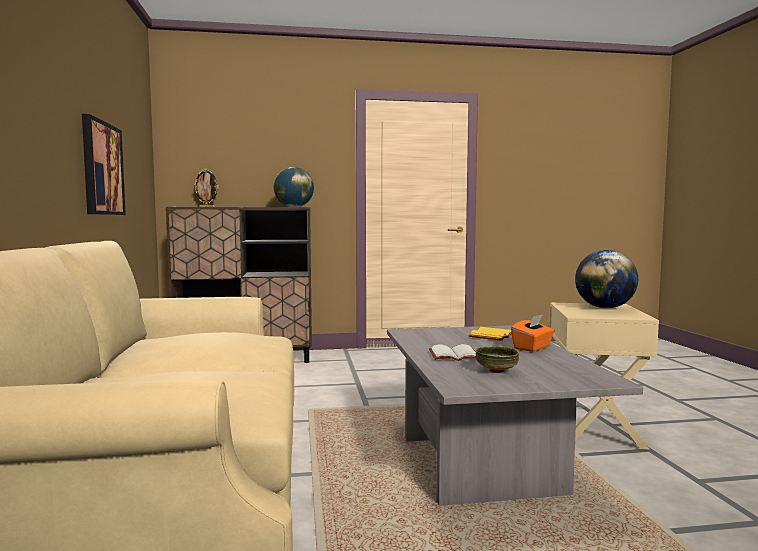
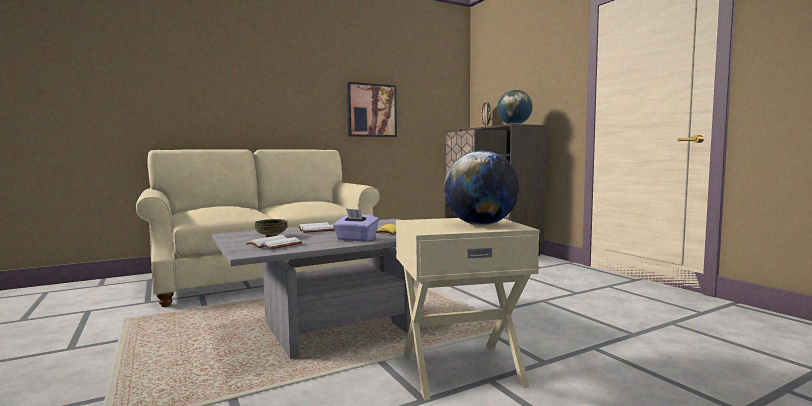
camera: 70 degrees right, 0 degrees up
(532, 348) = (356, 239): orange tissue box -> purple tissue box
(559, 372) = (272, 245): none -> white book

